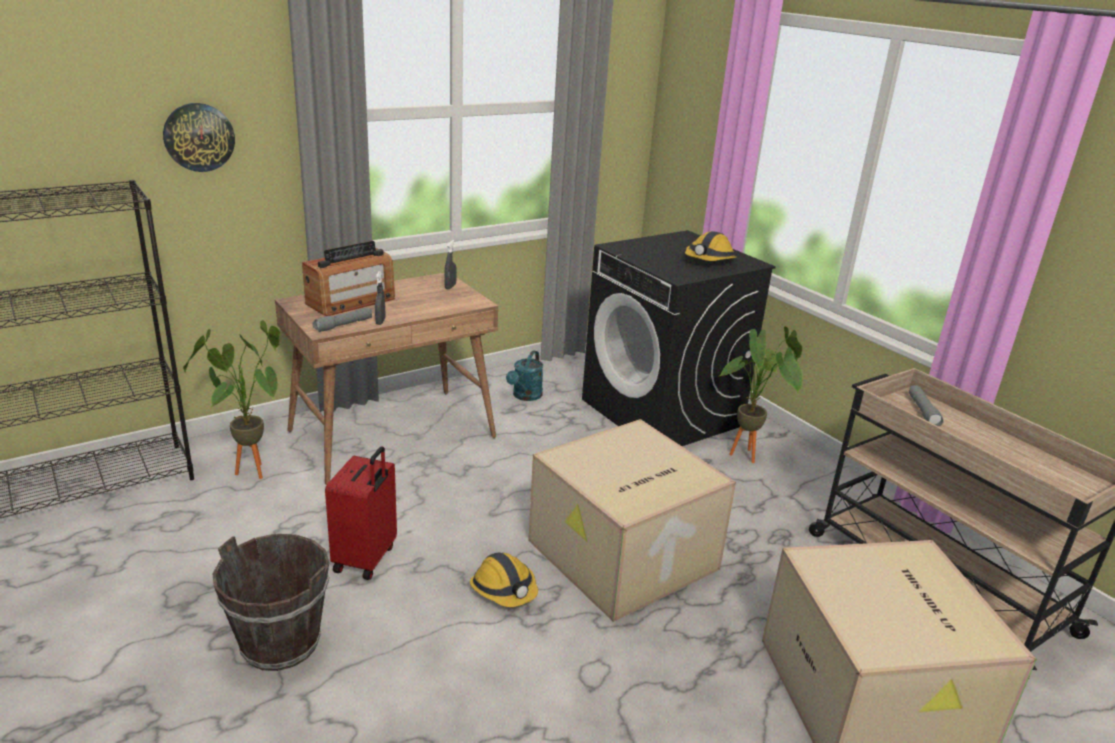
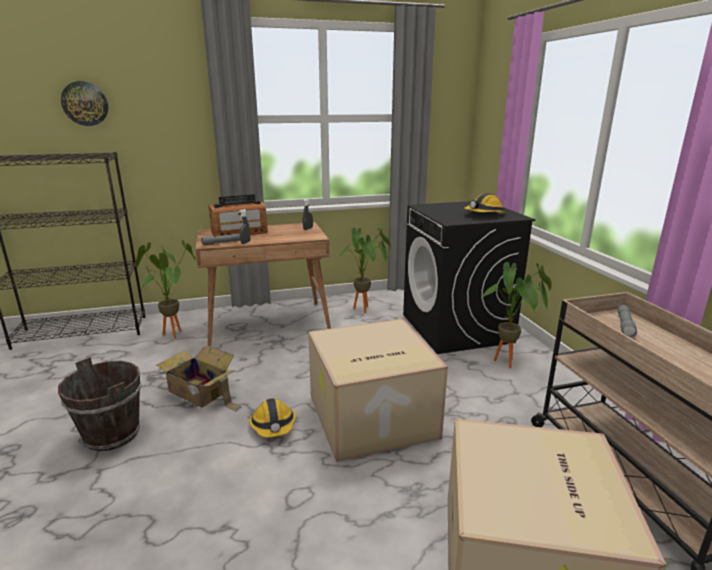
camera: 20 degrees right, 5 degrees down
(199, 137) = (157, 129): wall clock -> wall clock (85, 103)
(366, 559) = (200, 392): red suitcase -> cardboard box
(525, 396) = (366, 310): turquoise watering can -> potted plant

